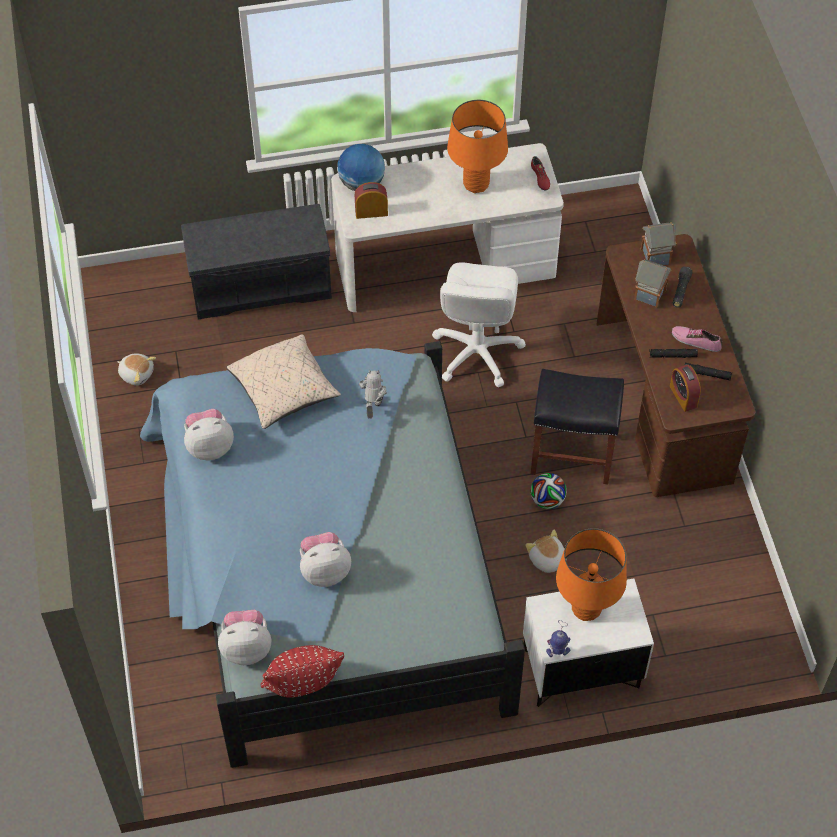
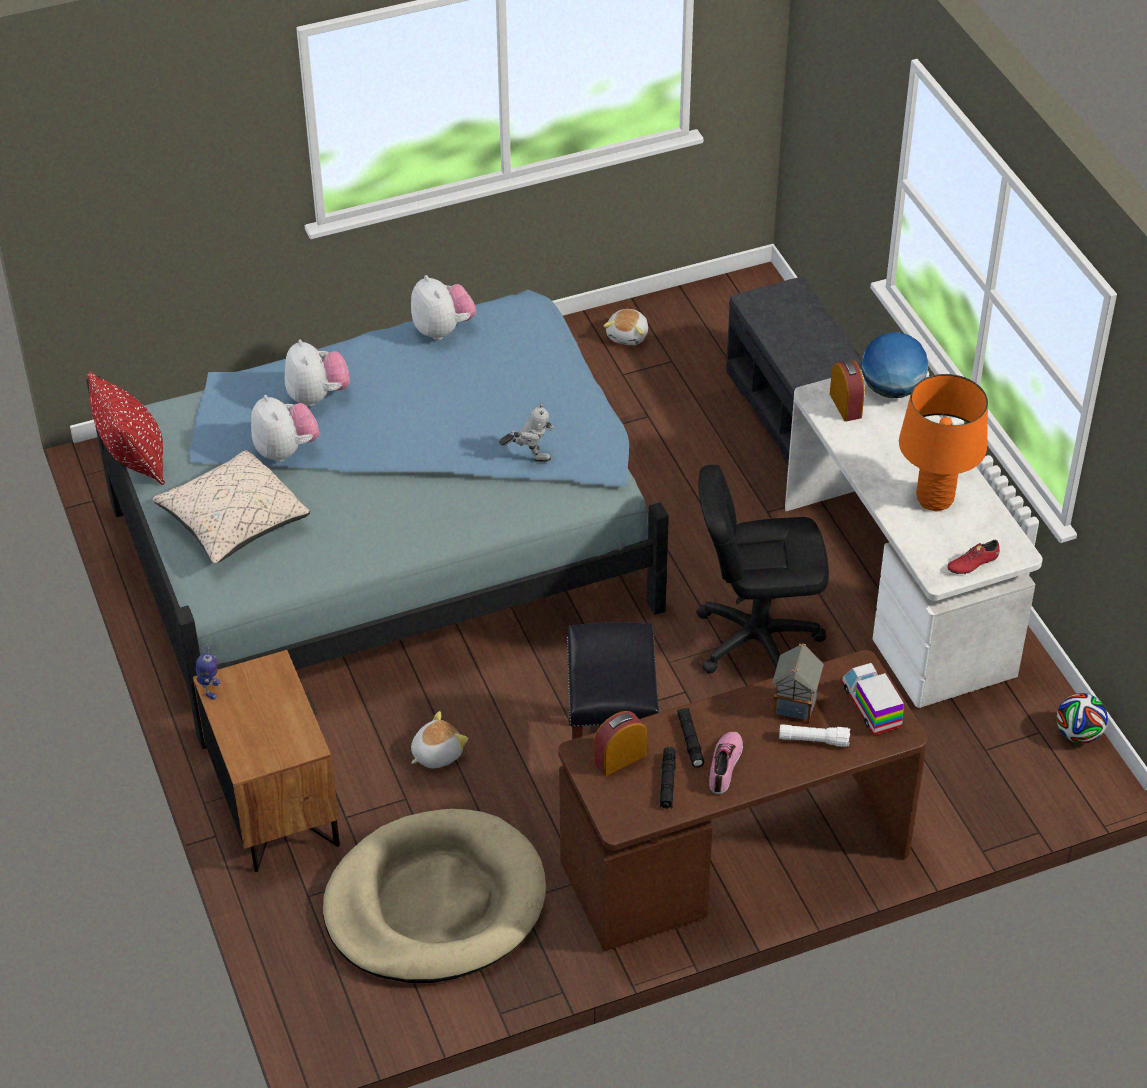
camera: 80 degrees right, 10 degrees down
(246, 647) = (178, 407): plush toy -> plush toy (317, 396)
(284, 391) = (538, 377): beige pillow -> beige pillow (233, 522)
(476, 352) = (756, 640): white office chair -> black office chair
(547, 500) = (530, 743): football -> football (1078, 734)
(580, 670) = (274, 806): white nightstand -> brown nightstand
(586, 609) = (276, 709): orange table lamp -> none
(656, 256) = (871, 706): toy house -> toy truck
(681, 291) = (813, 740): black flashlight -> white flashlight
(681, 577) = (435, 903): none -> beige dog bed

